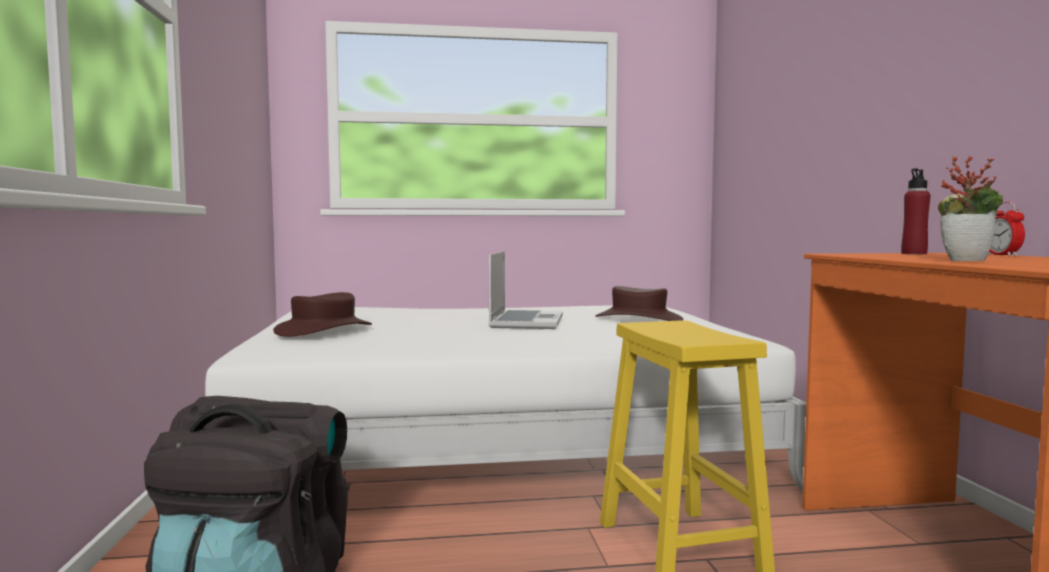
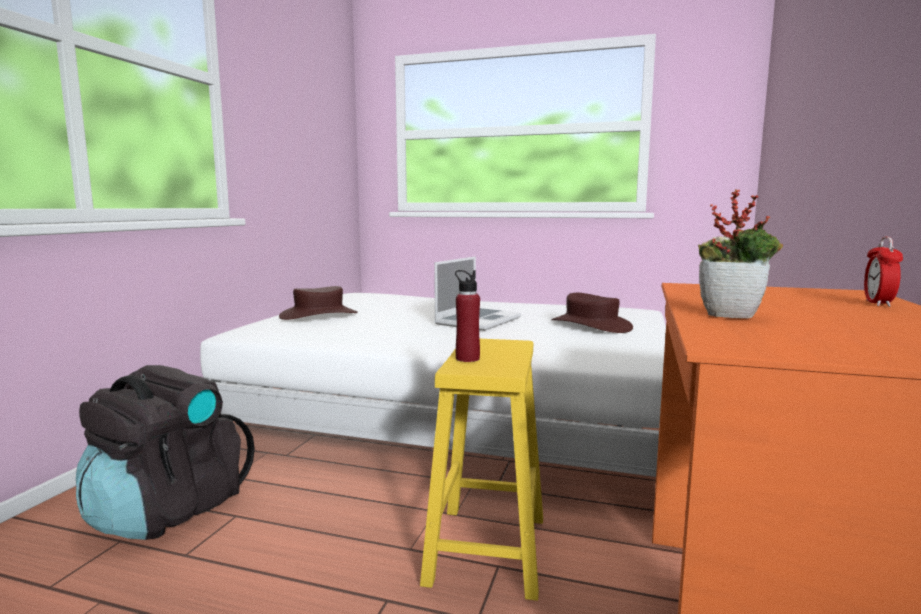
camera: 25 degrees right, 5 degrees up
(913, 253) = (780, 291): red bottle -> red bottle (467, 358)

